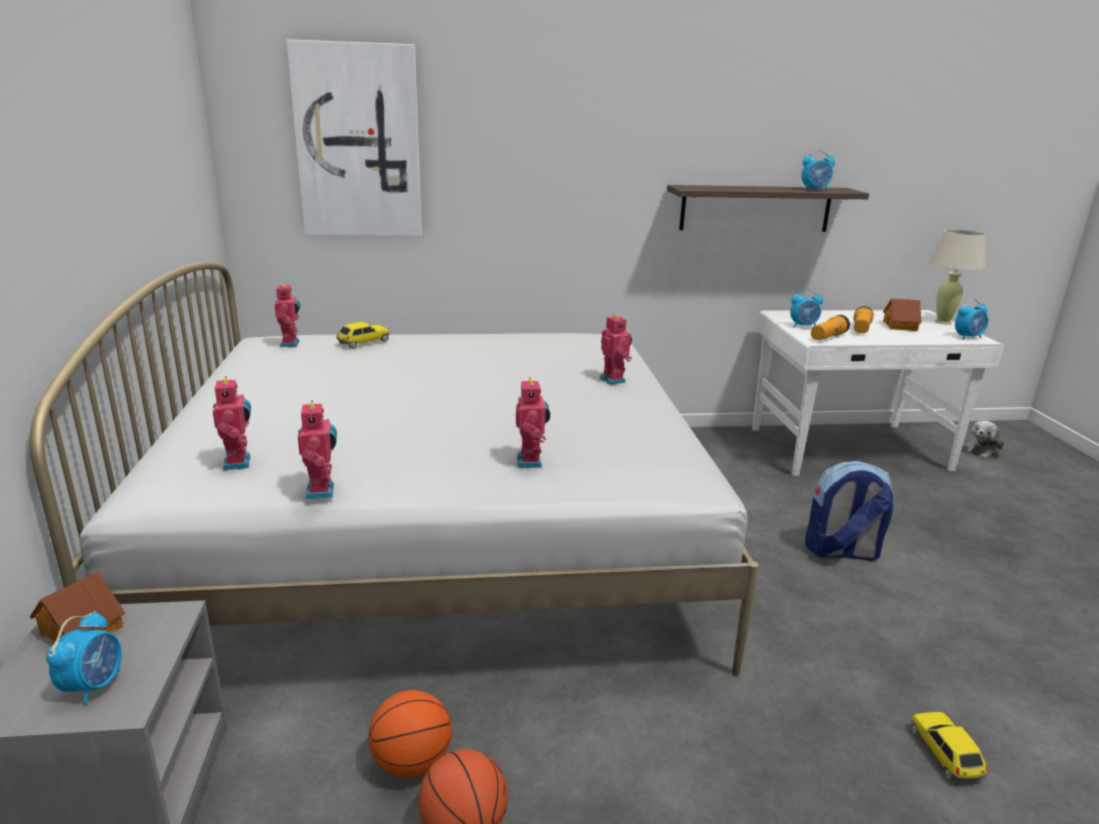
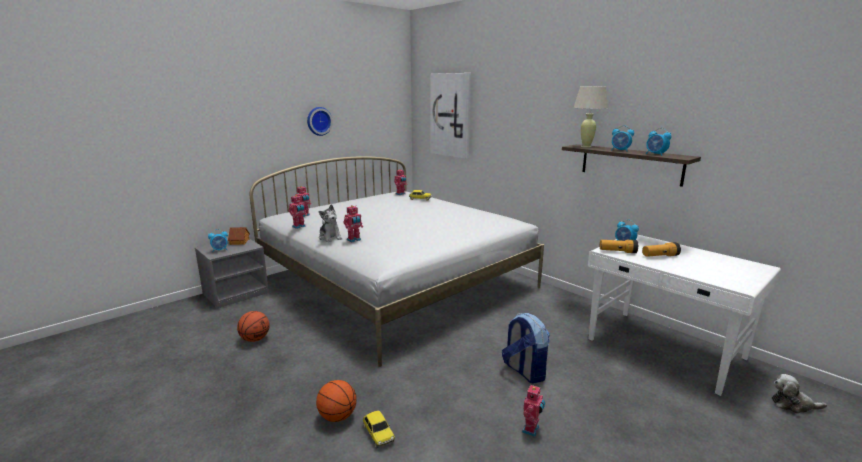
camera: 55 degrees right, 5 degrees down
(103, 175) = (318, 121): none -> wall clock
(411, 763) = (275, 322): basketball -> basketball (337, 416)
(469, 479) = (330, 237): none -> plush toy
(614, 380) = (456, 232): toy robot -> toy robot (531, 430)
(900, 326) = (701, 264): toy house -> none
(943, 322) = (755, 274): beige table lamp -> beige table lamp (586, 146)
(945, 754) = (378, 434): toy car -> toy car turned 105 degrees clockwise
(968, 337) = (734, 284): alarm clock -> alarm clock (620, 150)

